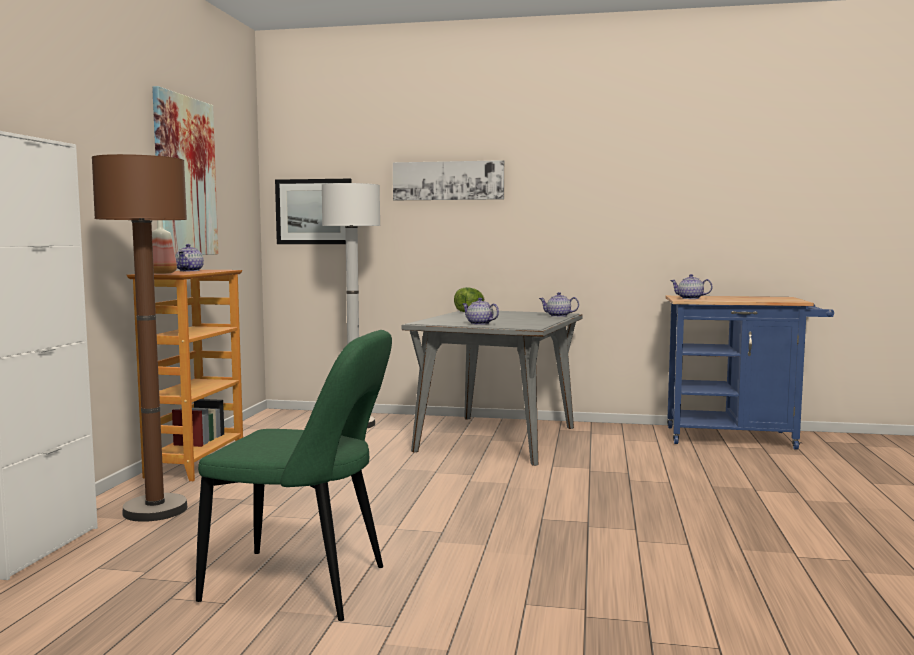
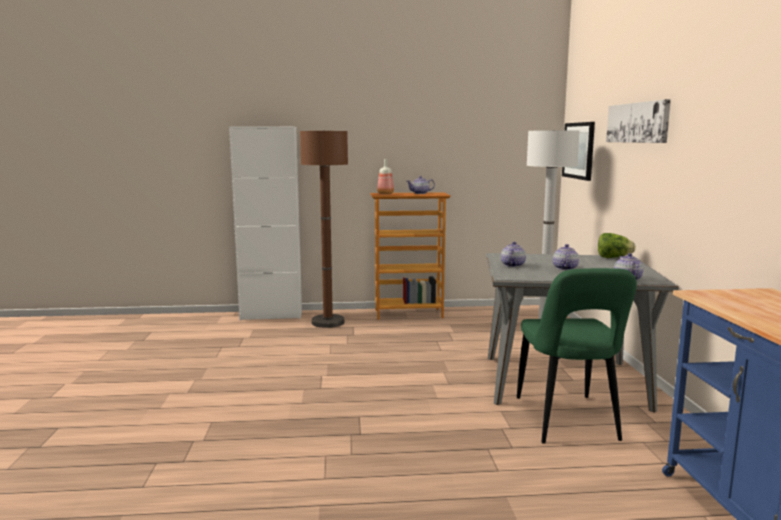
camera: 75 degrees right, 5 degrees up
(185, 176) = (448, 130): picture -> none
(303, 586) = (235, 367): green chair -> green chair (567, 421)
(690, 298) = (728, 296): teapot -> teapot (564, 268)

